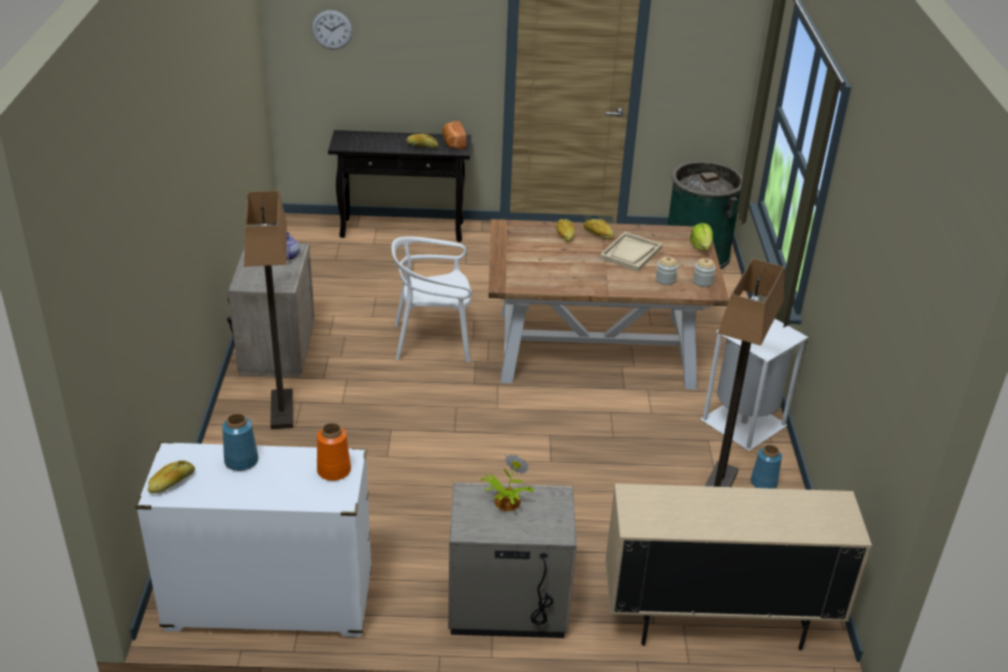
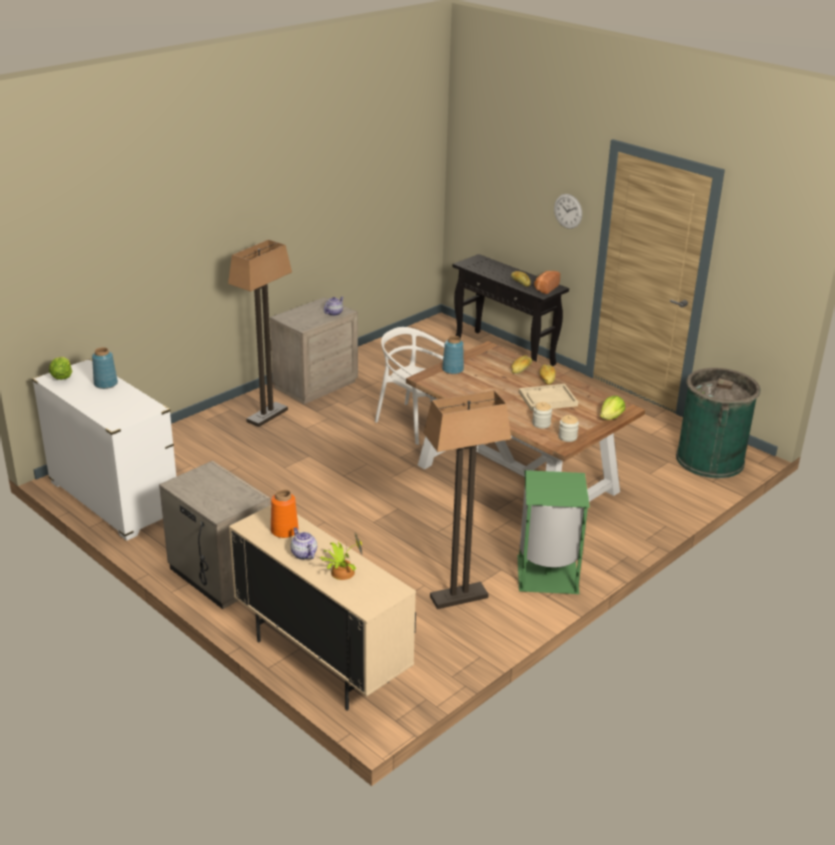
camera: 45 degrees right, 5 degrees down
(172, 482) = (62, 377): bread -> lettuce
(332, 29) = (487, 170): wall clock -> wall clock (568, 211)
(333, 470) = (136, 409): orange vase -> orange vase (284, 530)
(505, 502) = (219, 484): potted plant -> potted plant (341, 572)
(725, 519) = (303, 554): none -> teapot
(744, 424) = (546, 575): white trash can -> green trash can
(764, 482) = (496, 614): blue vase -> blue vase (453, 370)

